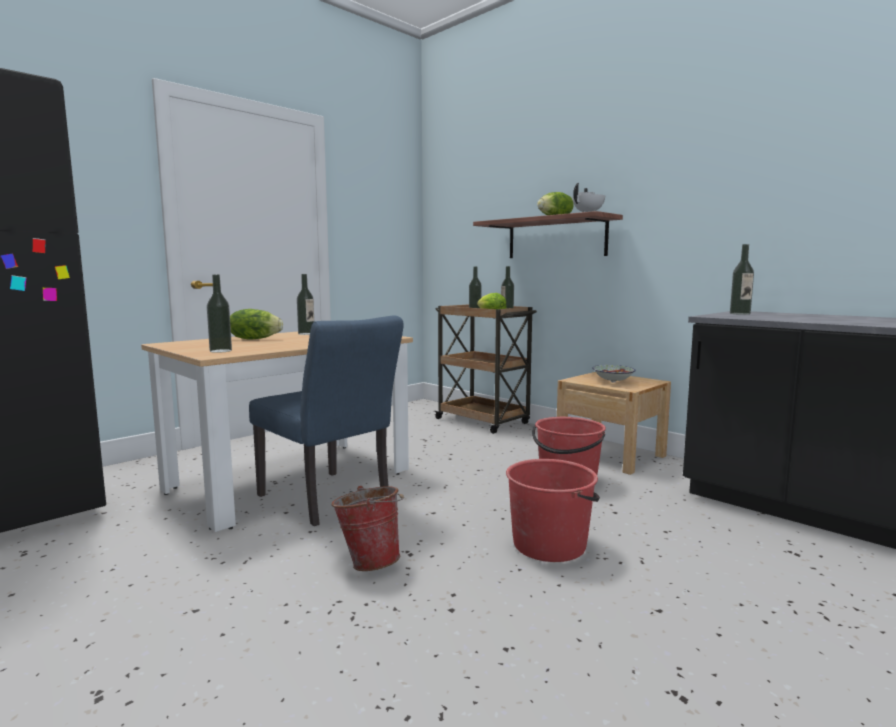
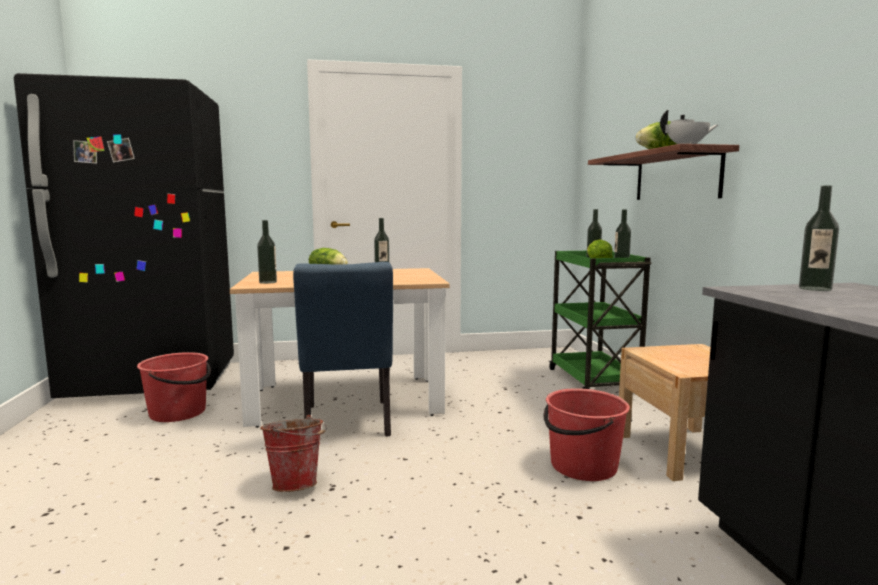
camera: 35 degrees right, 0 degrees up
(483, 421) = (593, 381): brown cart -> green cart
(550, 544) = (455, 525): red bucket -> red bucket (178, 413)
(613, 382) = (686, 360): bowl -> none

